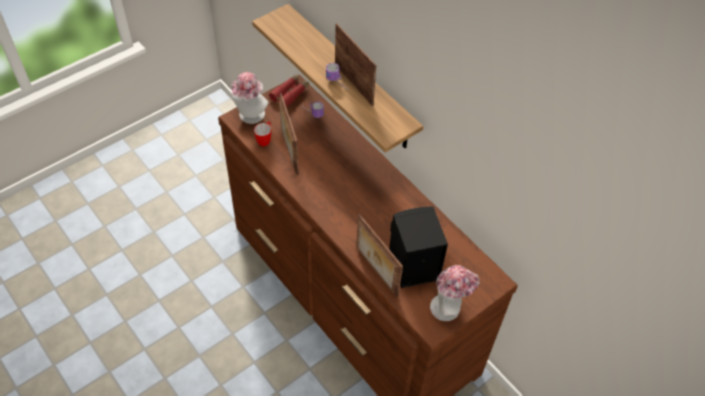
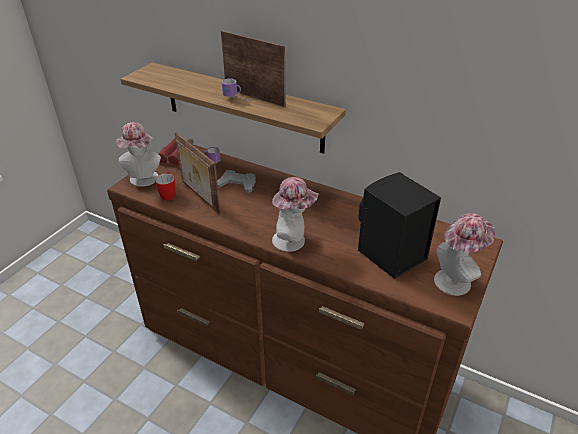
camera: 20 degrees left, 15 degrees down
(326, 148) = (237, 185): none -> grey game controller
(342, 224) = (293, 241): none -> hat
(375, 271) = (356, 272): picture frame -> none

